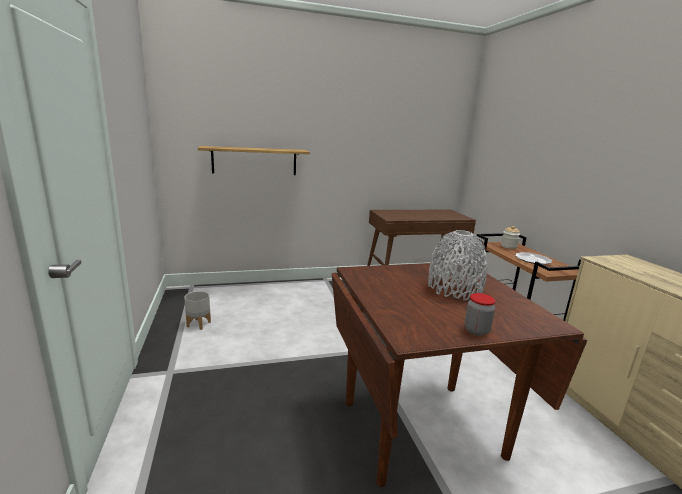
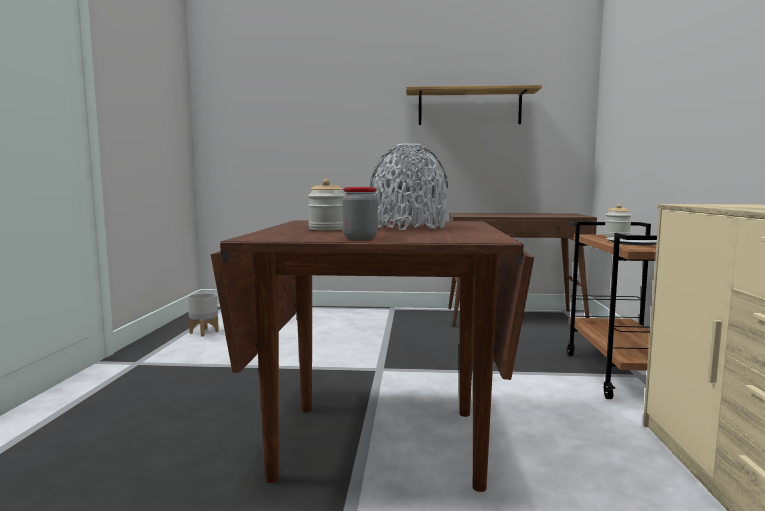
camera: 20 degrees right, 10 degrees down
(254, 161) = (300, 153): shelf -> shelf (469, 108)
(410, 300) = (327, 229): none -> jar

